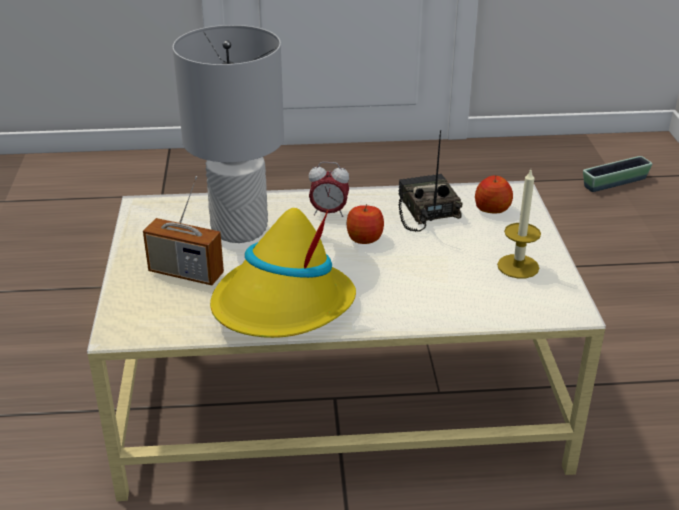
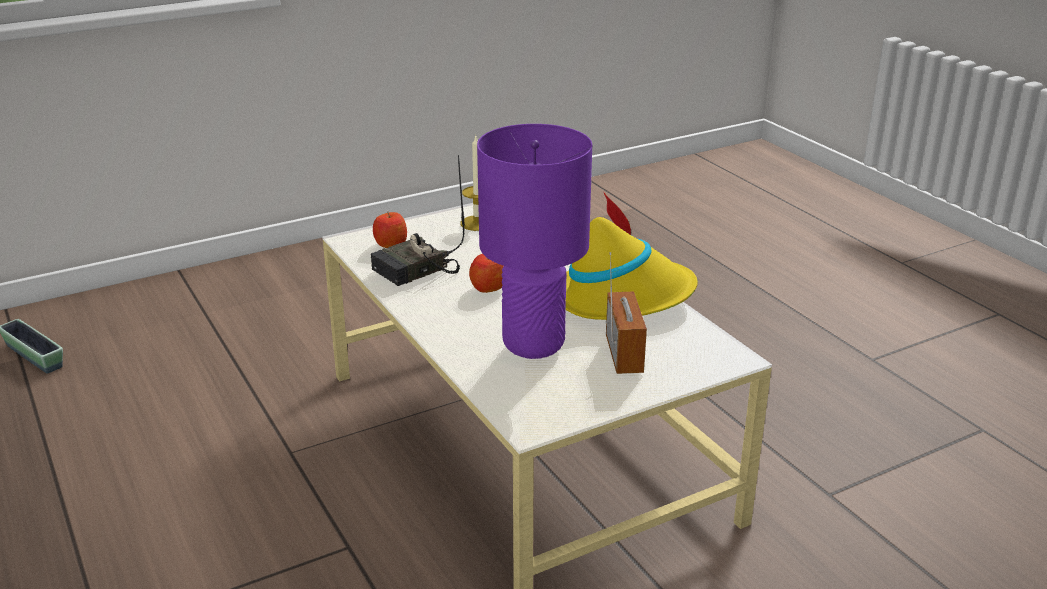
camera: 115 degrees left, 5 degrees down
(239, 233) = (534, 349): grey table lamp -> purple table lamp
(329, 212) = (456, 314): alarm clock -> none

